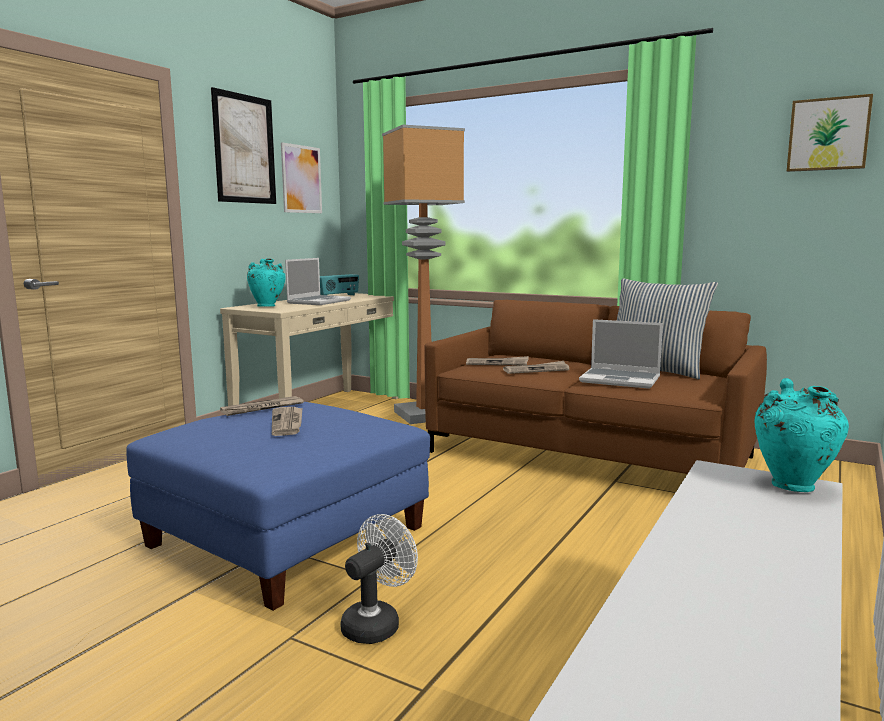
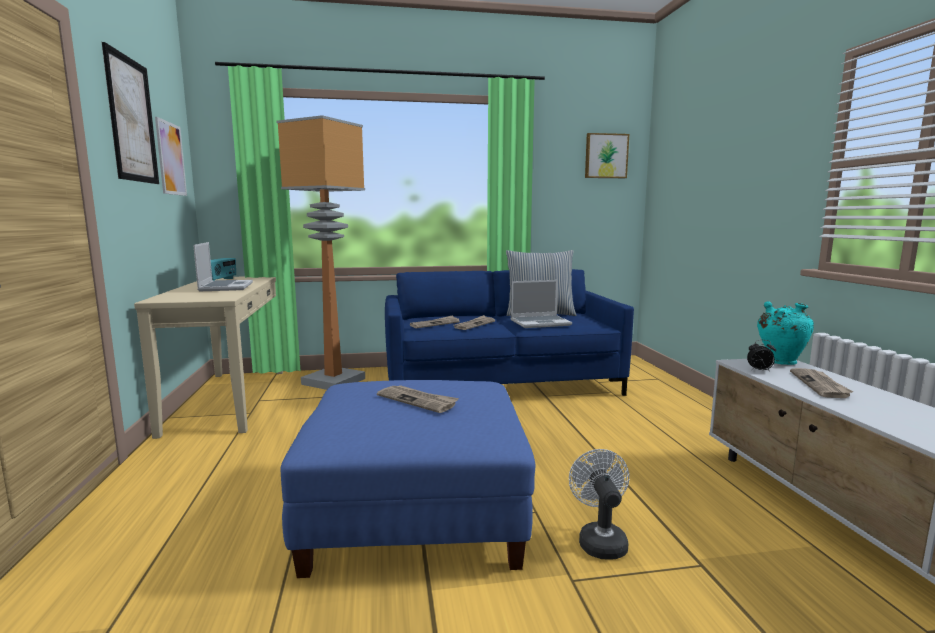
camera: 40 degrees left, 0 degrees up
(262, 408) = (354, 395): newspaper -> newspaper (820, 385)
(267, 306) = (190, 296): turquoise vase -> none
(588, 455) = (500, 383): brown sofa -> blue sofa
(711, 485) = (759, 371): none -> alarm clock

